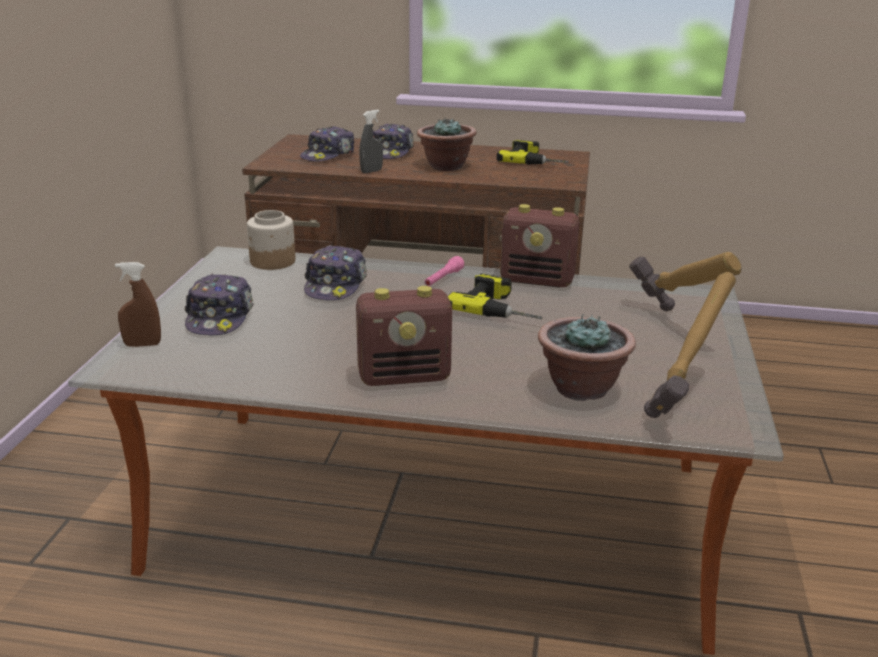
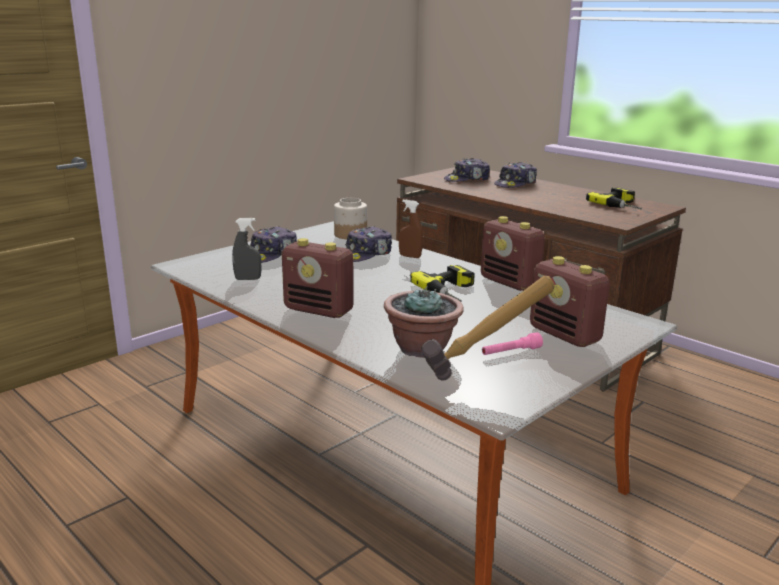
camera: 35 degrees right, 5 degrees down
(142, 344) = (210, 258): brown spray bottle -> brown spray bottle (410, 256)
(371, 171) = (479, 192): grey spray bottle -> grey spray bottle (248, 279)
(443, 279) = (441, 267): pink flashlight -> pink flashlight (511, 352)
(445, 166) = (540, 198): potted plant -> none
(673, 327) = (565, 335): hammer -> radio

